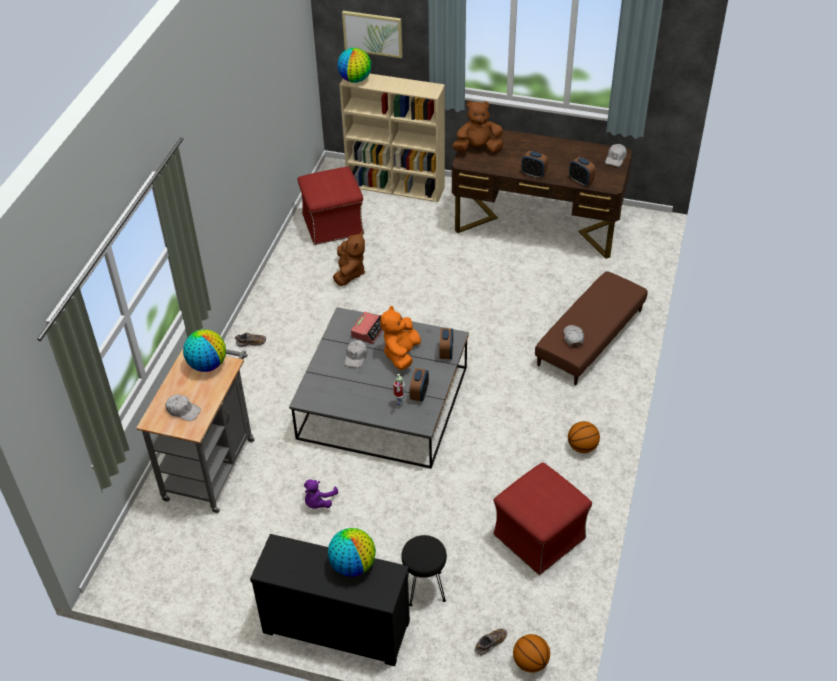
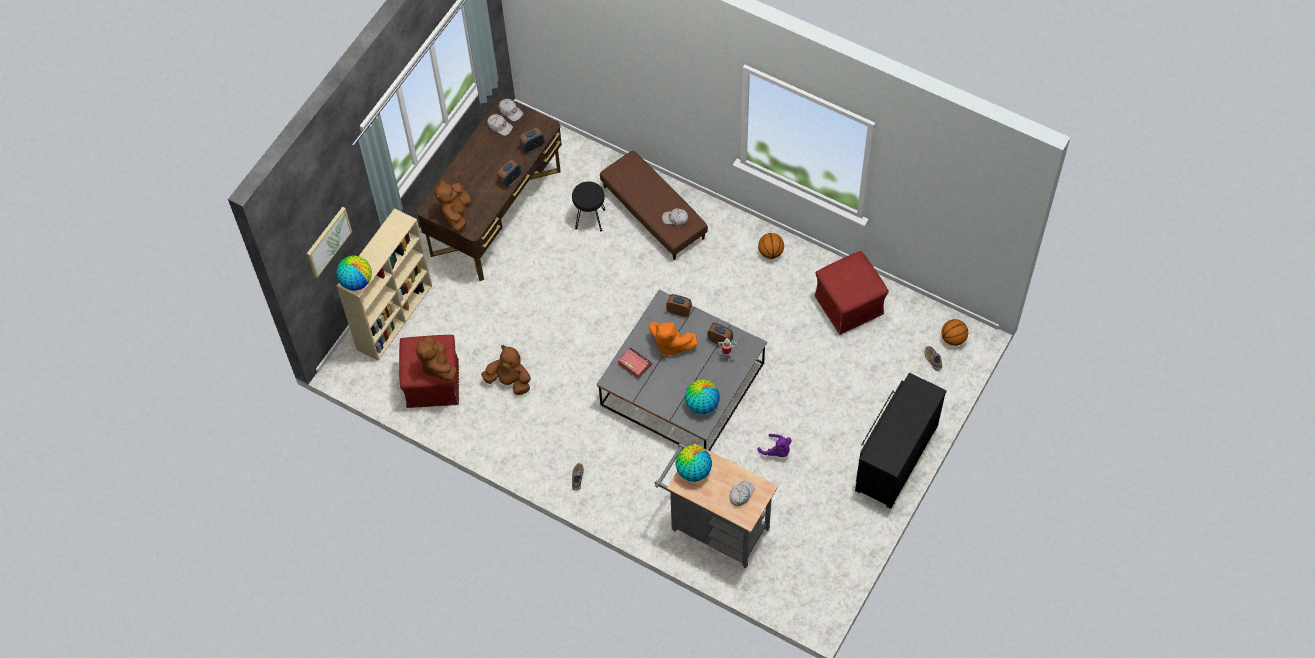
camera: 75 degrees left, 15 degrees up
(322, 192) = (437, 366): none -> brown plush toy
(353, 565) = (901, 407): globe -> globe (702, 404)
(356, 357) = (663, 379): white cap -> white cap (499, 126)
(424, 588) = (876, 392): black stool -> black stool (590, 219)

